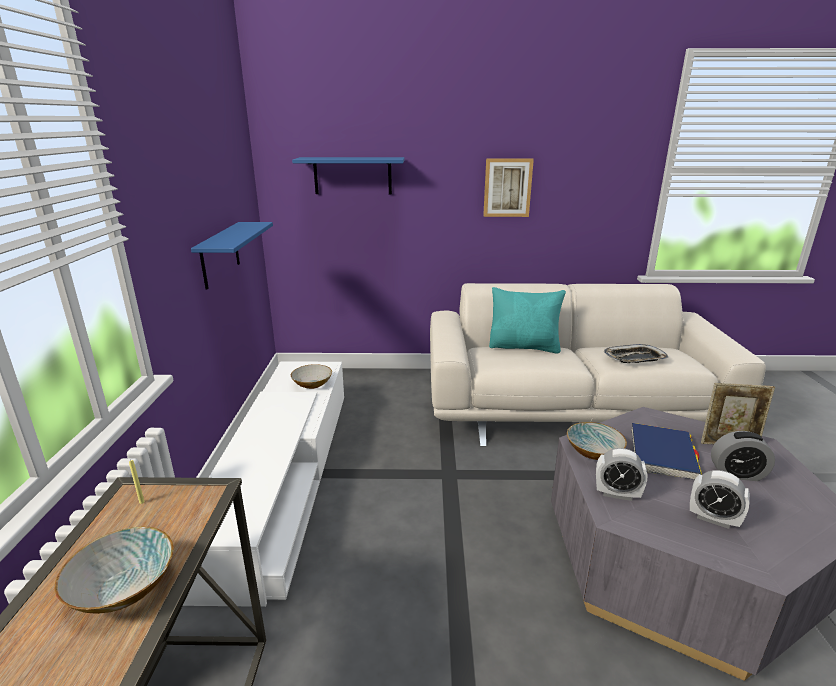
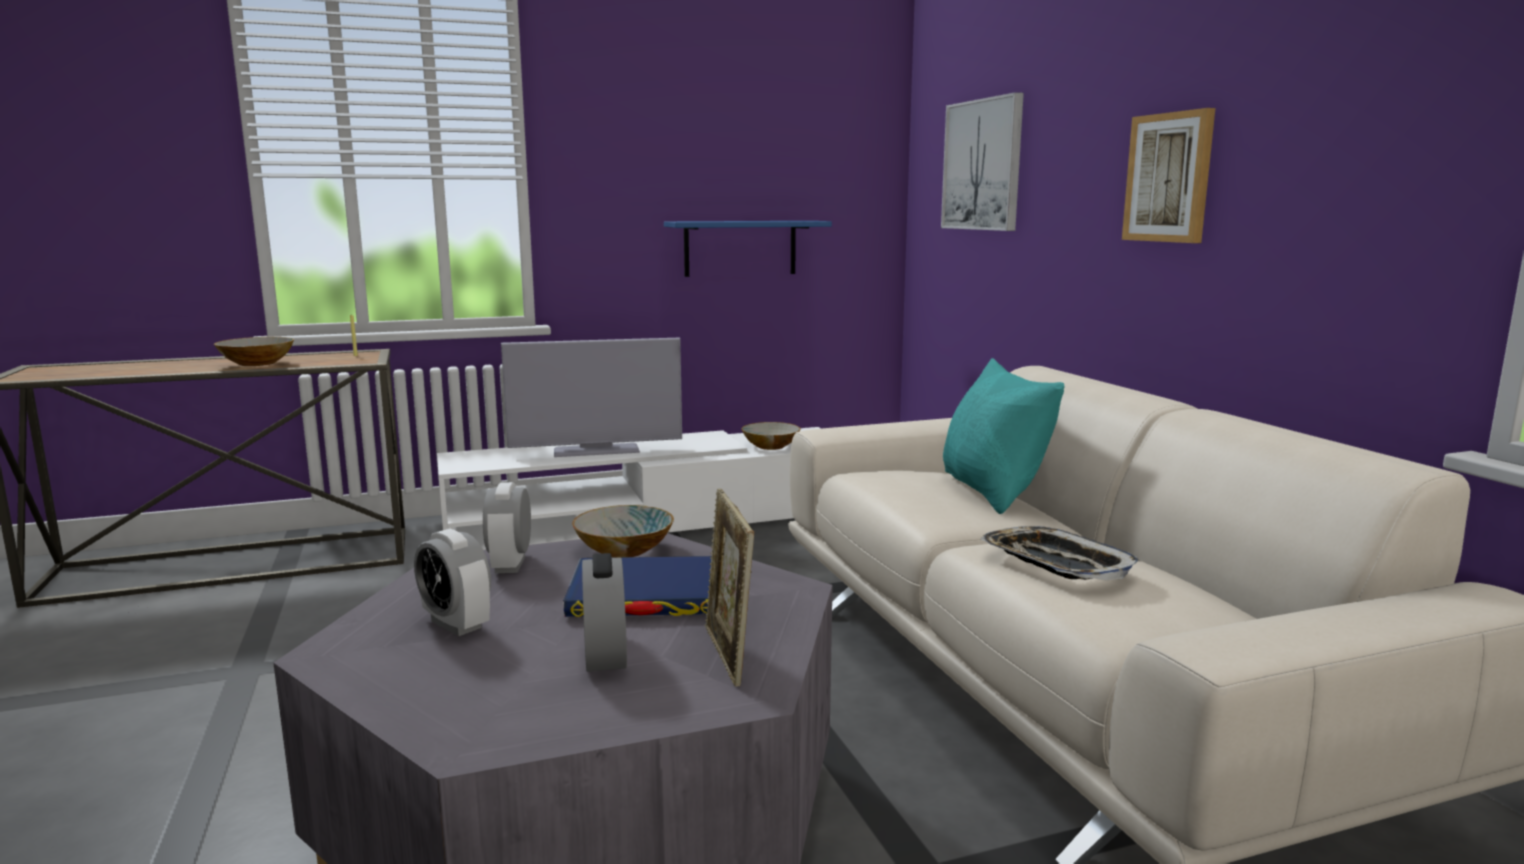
camera: 70 degrees right, 10 degrees down
(263, 450) = (596, 451): none -> television
(352, 175) = (983, 165): blue shelf -> picture
(713, 519) = (456, 624): alarm clock -> alarm clock turned 60 degrees counterclockwise

